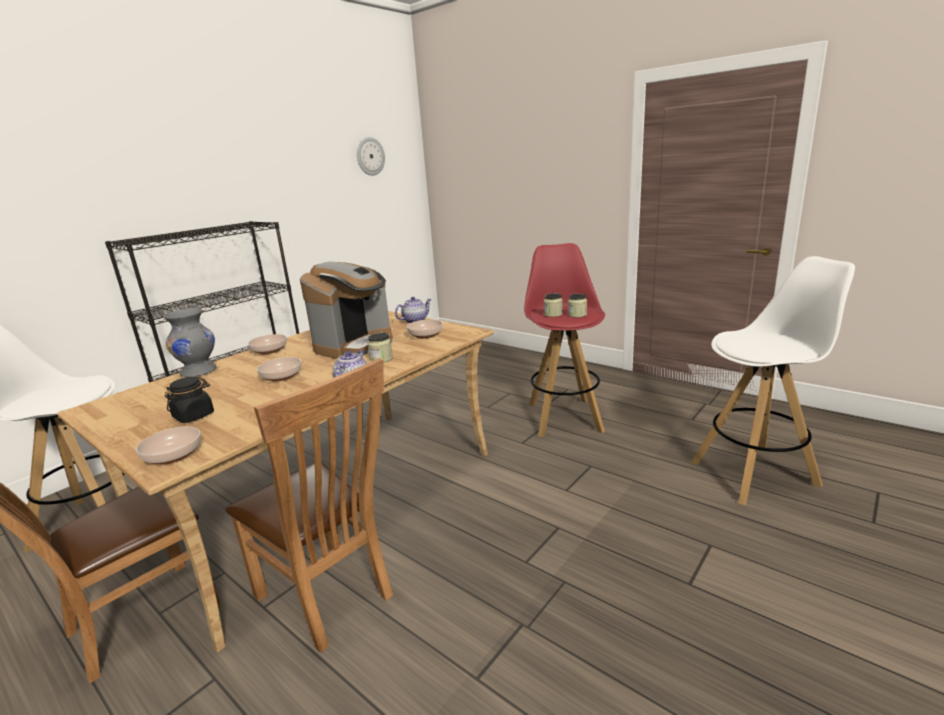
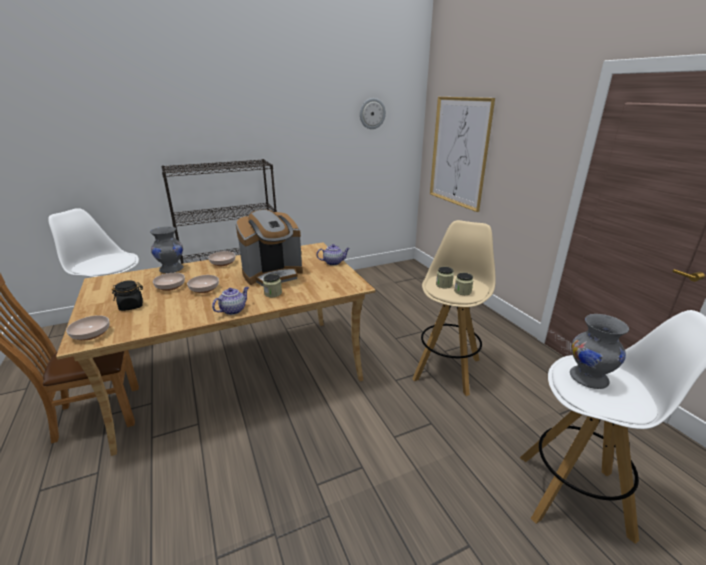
camera: 25 degrees right, 5 degrees up
(330, 598) = (186, 449): brown chair -> none
(426, 335) = (324, 279): bowl -> bowl (170, 287)
(482, 190) = (459, 152): none -> picture
(564, 416) = (447, 368): red stool -> beige stool
(752, 341) = (589, 378): none -> grey vase

